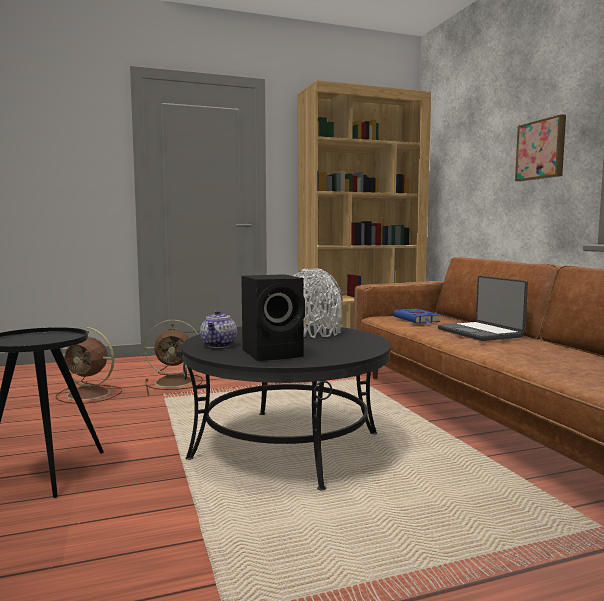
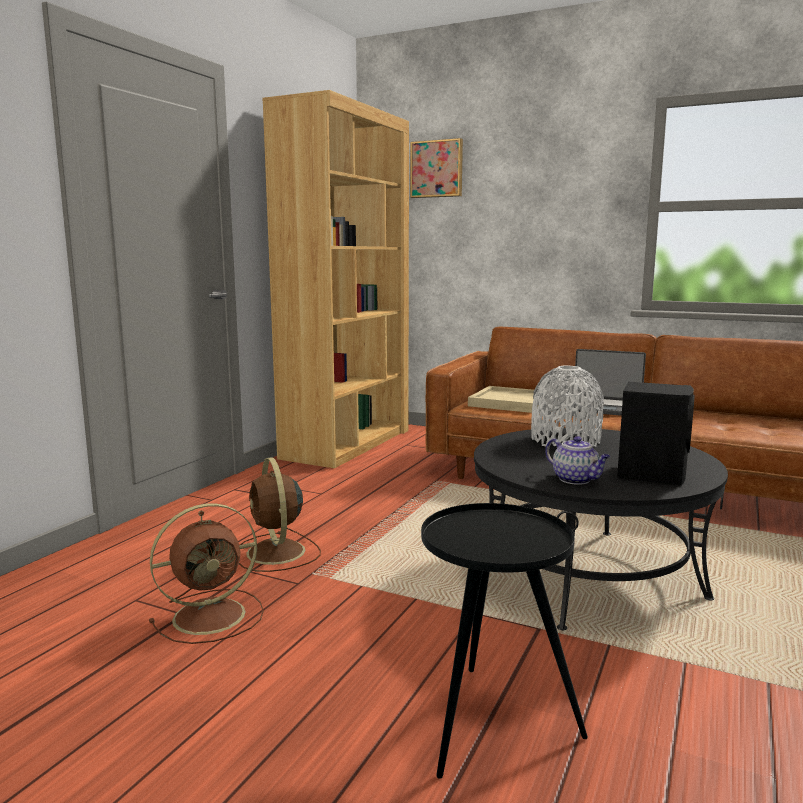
camera: 45 degrees left, 5 degrees up
(176, 382) = (276, 553): brown fan -> brown fan turned 120 degrees clockwise
(417, 319) = (510, 402): blue book -> beige tray
(541, 150) = (568, 212): picture -> picture (437, 169)

